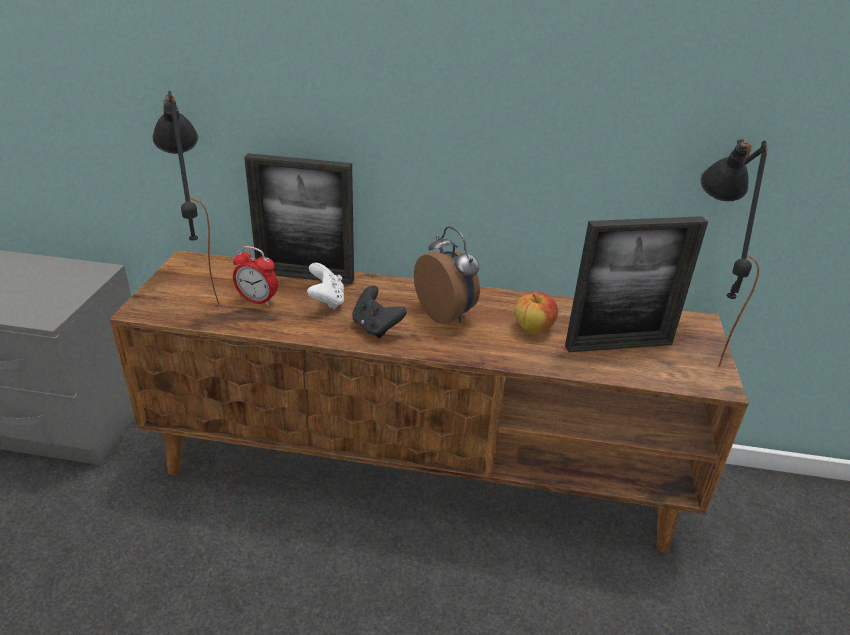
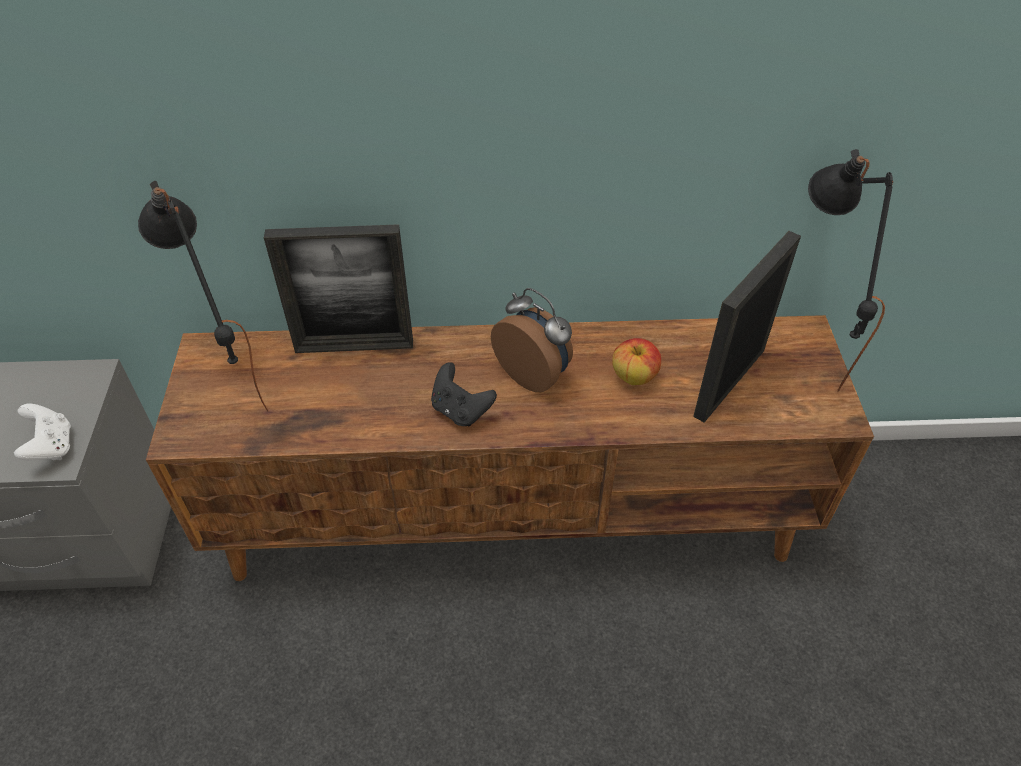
camera: 10 degrees left, 15 degrees up
(257, 300) = (311, 396): alarm clock -> none
(326, 301) = (392, 381): white game controller -> white game controller (51, 447)
(618, 345) = (729, 382): picture frame -> picture frame turned 150 degrees clockwise

